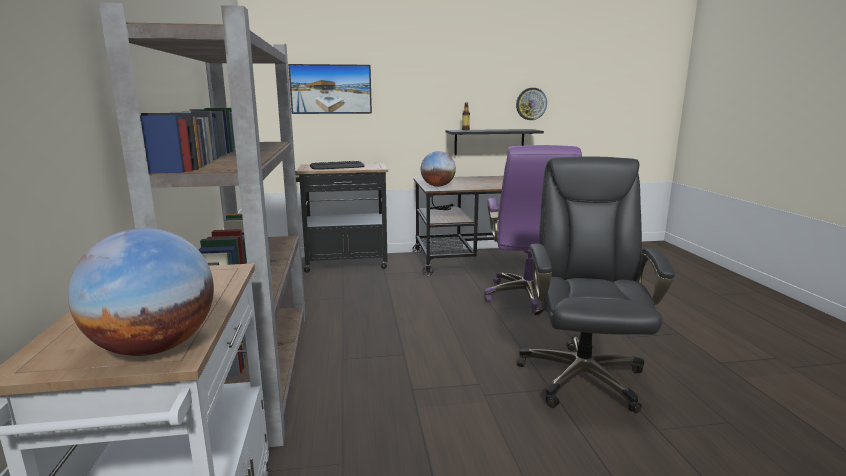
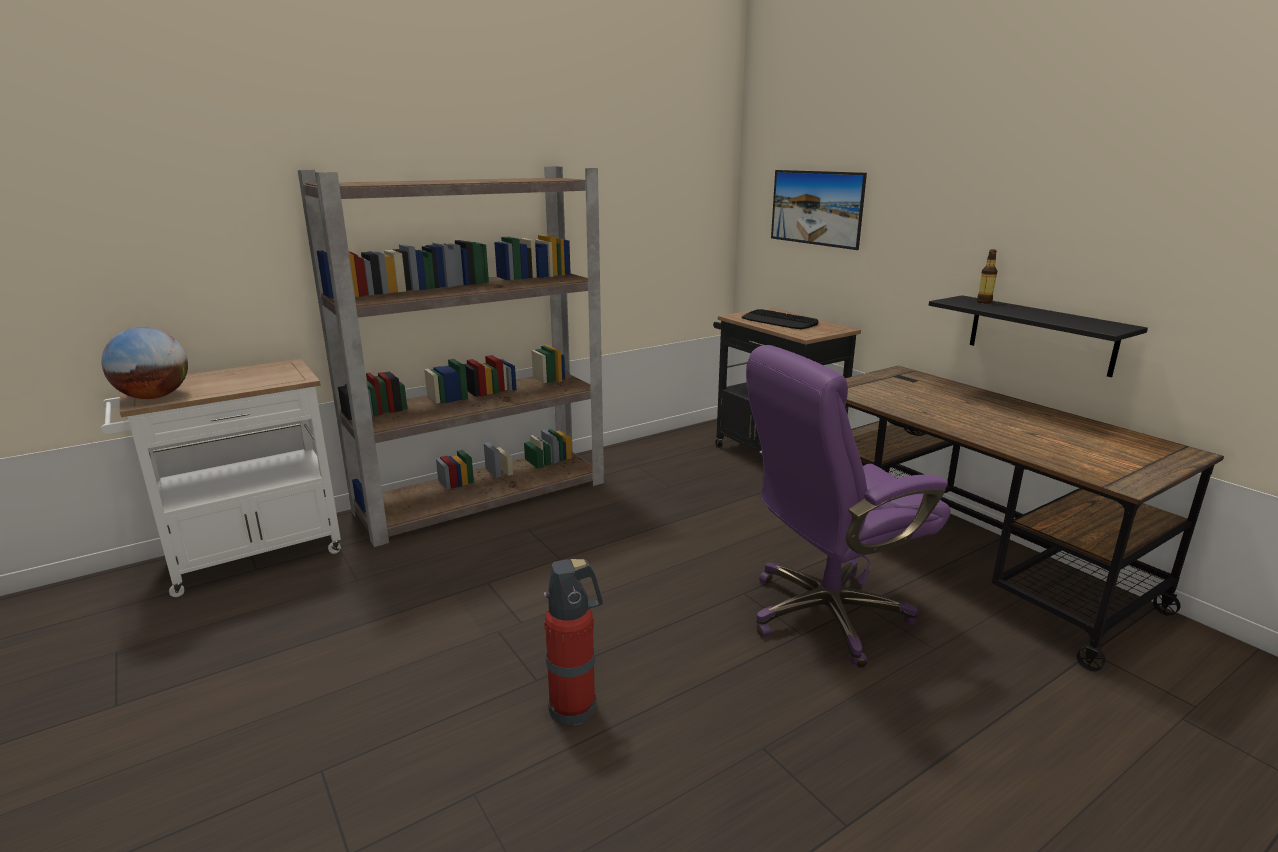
camera: 65 degrees right, 5 degrees up
(438, 186) = (858, 386): globe -> none
(531, 104) = (1153, 269): wall clock -> none
(583, 380) = (575, 707): black office chair -> fire extinguisher

